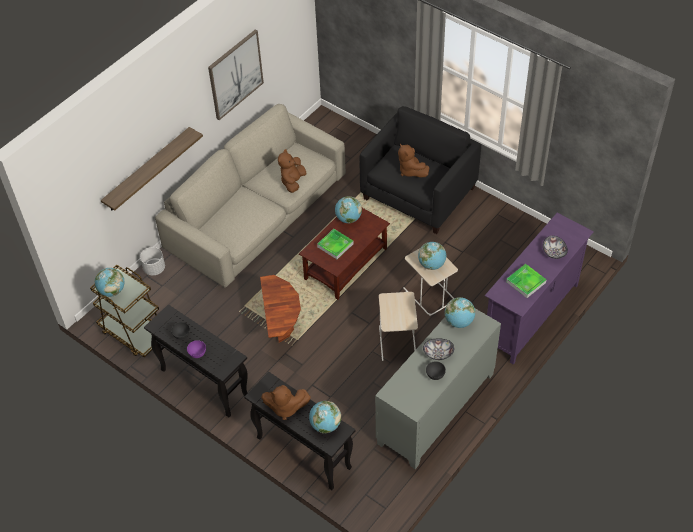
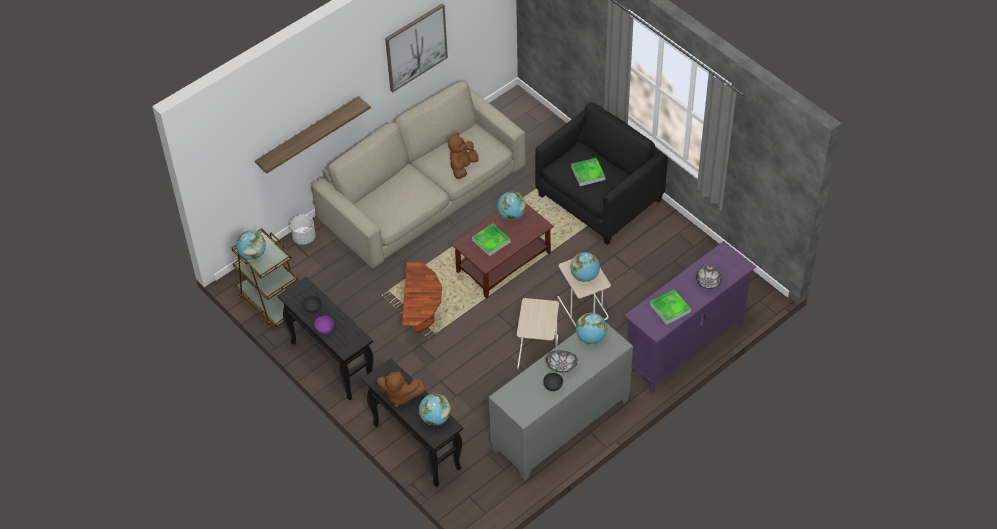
camera: 10 degrees right, 0 degrees up
(410, 171) = (588, 173): brown plush toy -> tray

